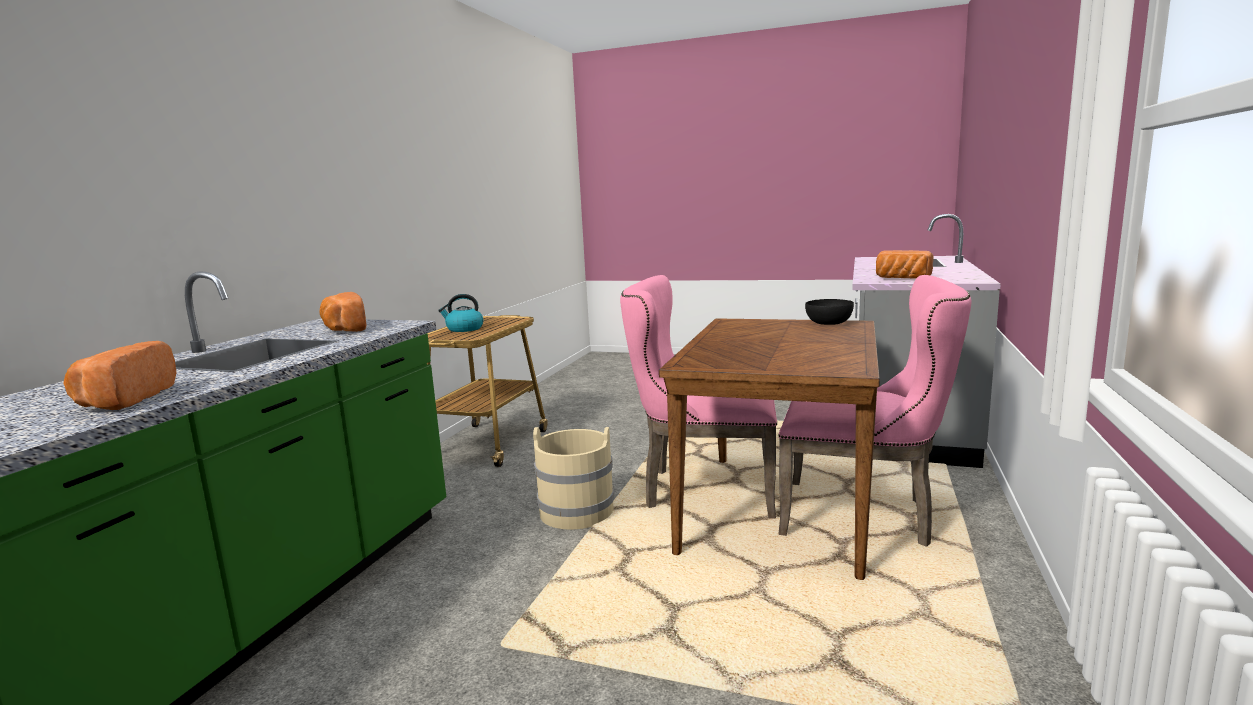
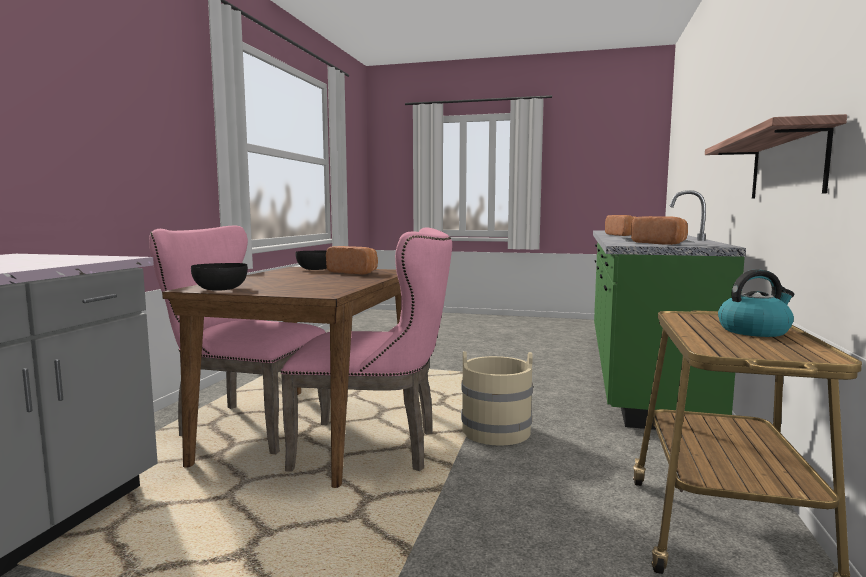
camera: 175 degrees right, 5 degrees down
(344, 236) = (786, 165): none -> shelf
(810, 365) = (315, 269): none -> black bowl
(901, 278) = (60, 259): bread -> bread (354, 272)

